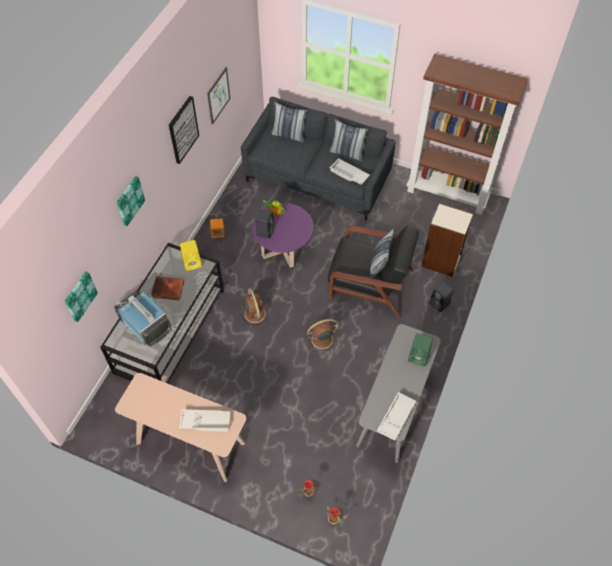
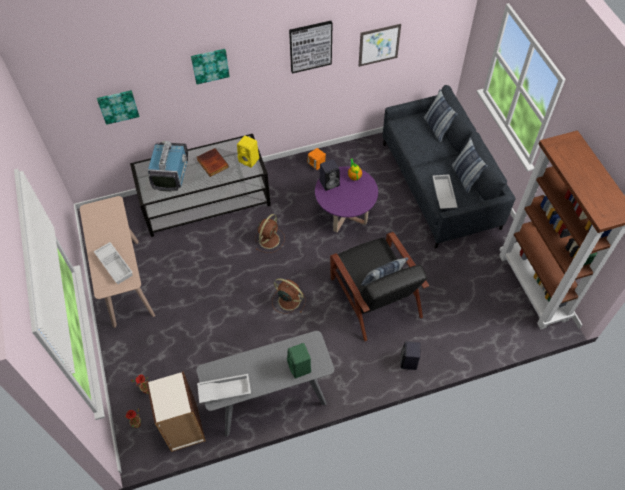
camera: 50 degrees right, 0 degrees up
(441, 261) = (454, 332): bookcase -> bookcase (184, 428)

